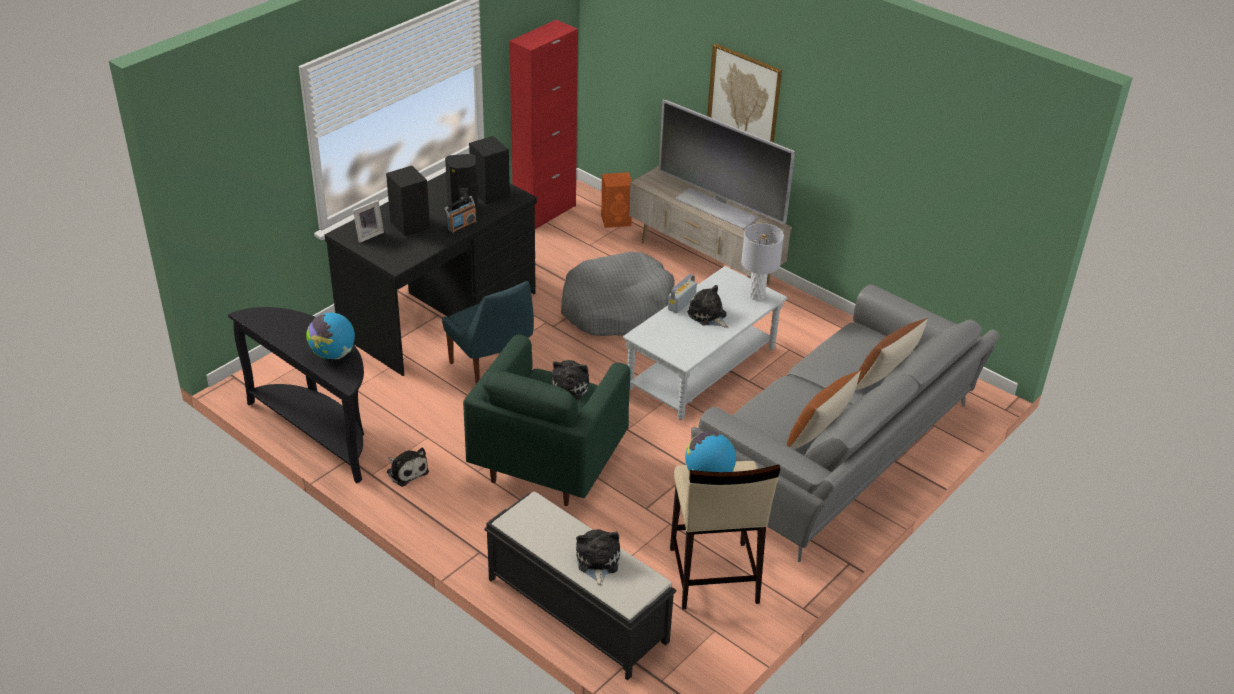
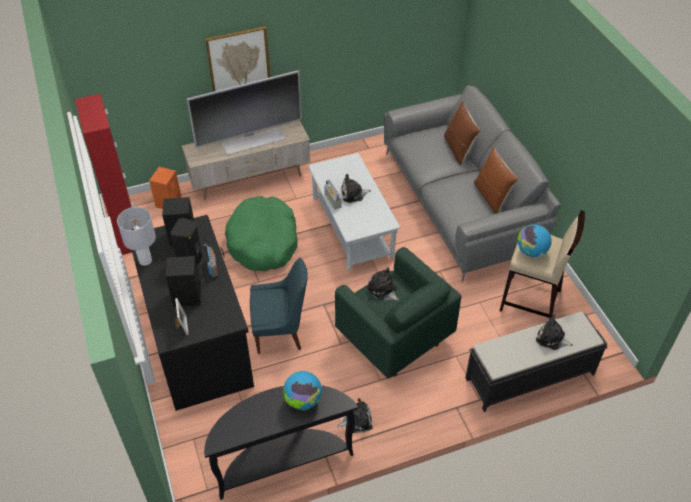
camera: 60 degrees left, 10 degrees up
(616, 308) = (263, 242): grey dog bed -> green dog bed
(756, 296) = (348, 164): grey table lamp -> grey table lamp (145, 260)

